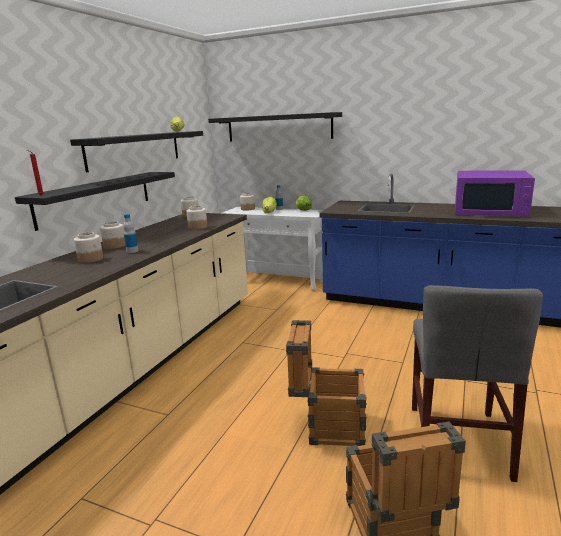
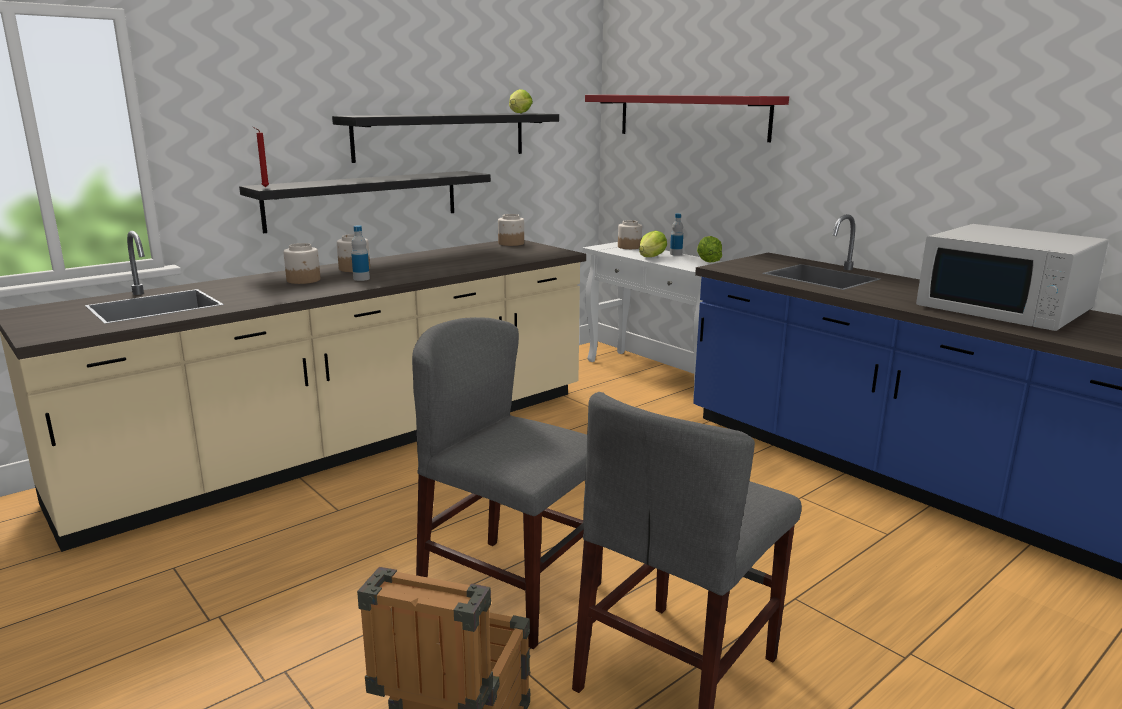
camera: 25 degrees right, 0 degrees up
(197, 227) = (489, 261): jar -> none
(278, 127) = (691, 116): black shelf -> red shelf
(327, 427) = (510, 590): crate -> grey chair
(490, 210) = (1005, 309): purple microwave -> white microwave

